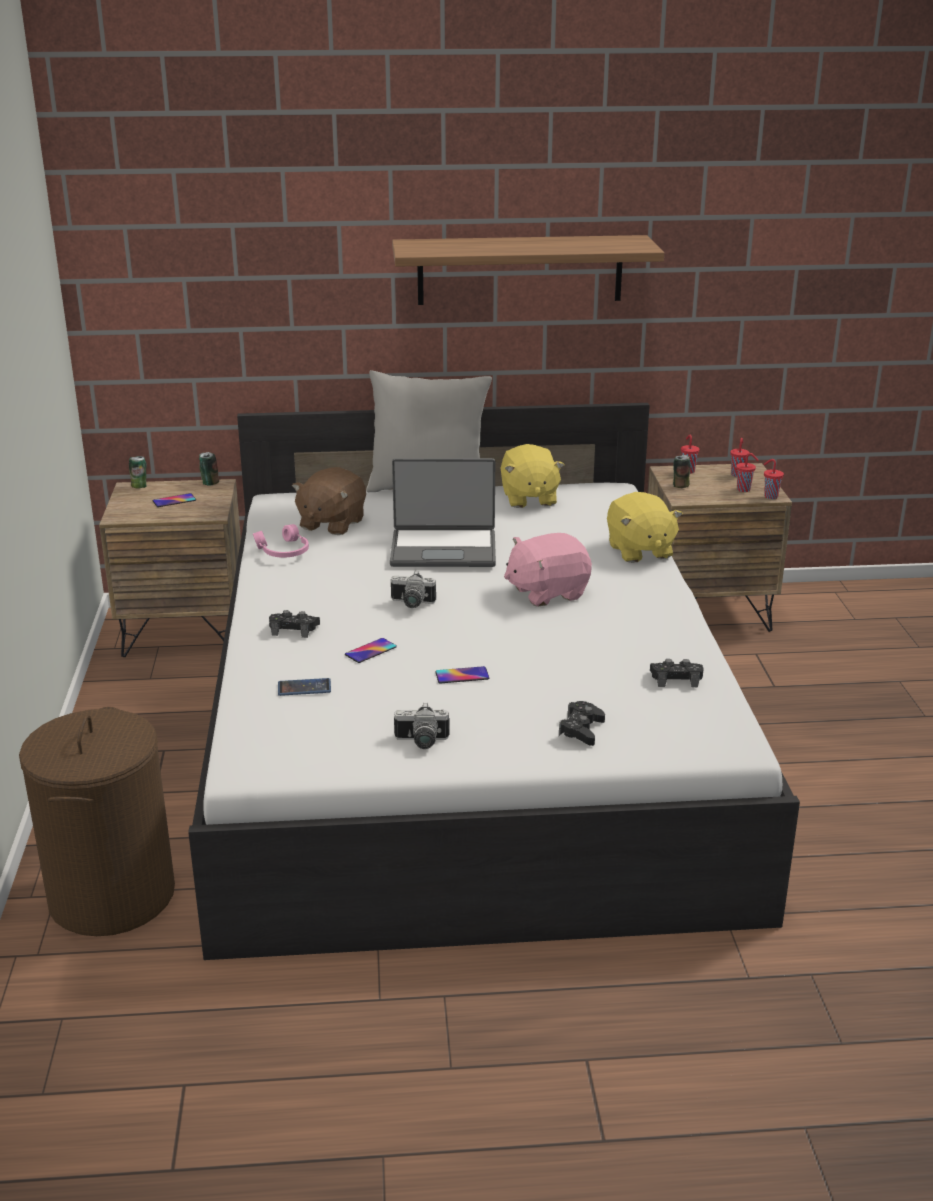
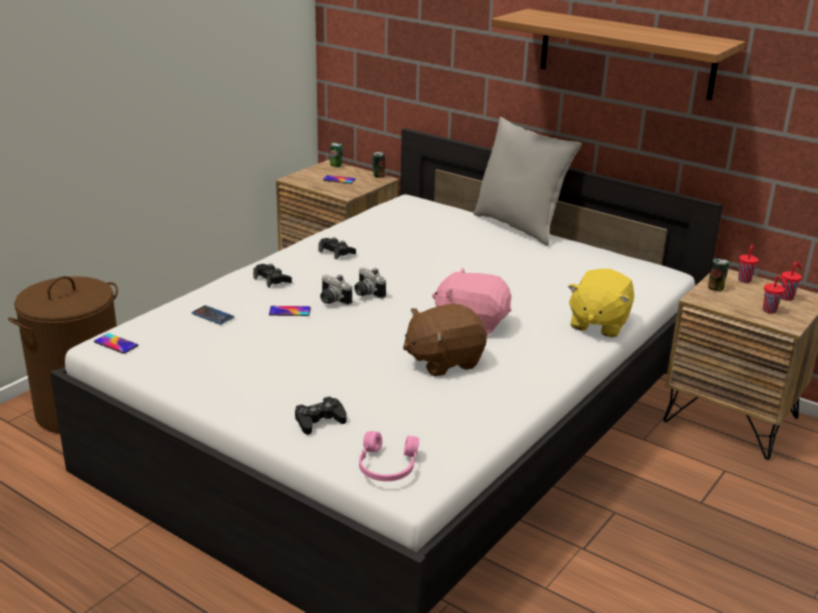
camera: 40 degrees right, 0 degrees up
(283, 552) = (350, 232): pink headphones -> pink headphones (386, 466)
(331, 524) = (410, 226): brown plush toy -> brown plush toy (443, 361)
(421, 742) = (213, 378): camera -> camera (331, 301)
(443, 549) = (451, 267): laptop -> none
(462, 675) = (312, 350): phone -> phone (116, 344)
(528, 498) = (581, 257): yellow plush toy -> none
(676, 679) = (450, 421): black game controller -> black game controller (336, 252)
(770, 496) = (785, 324): red cup -> none

